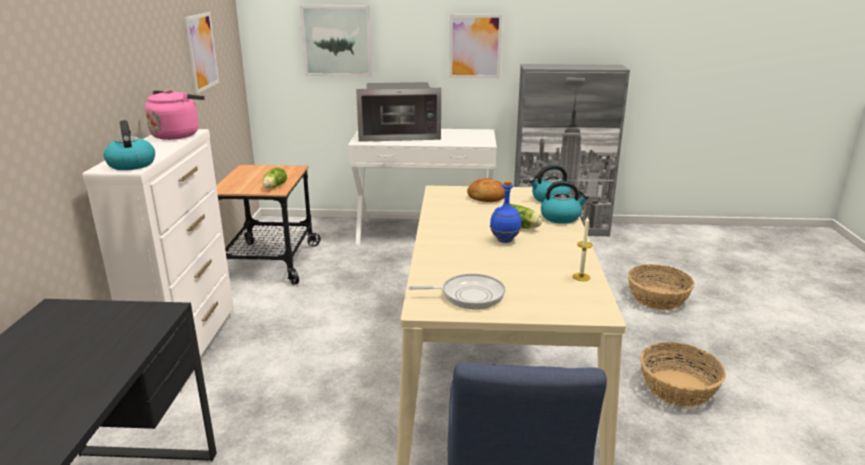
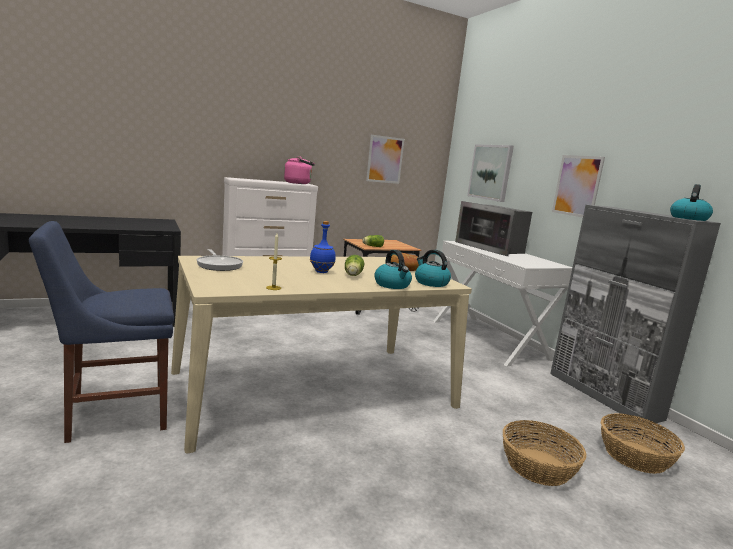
camera: 60 degrees right, 10 degrees down
(131, 164) = (242, 179): kettle -> kettle (688, 218)
(678, 388) = (359, 486): basket -> basket (635, 456)

